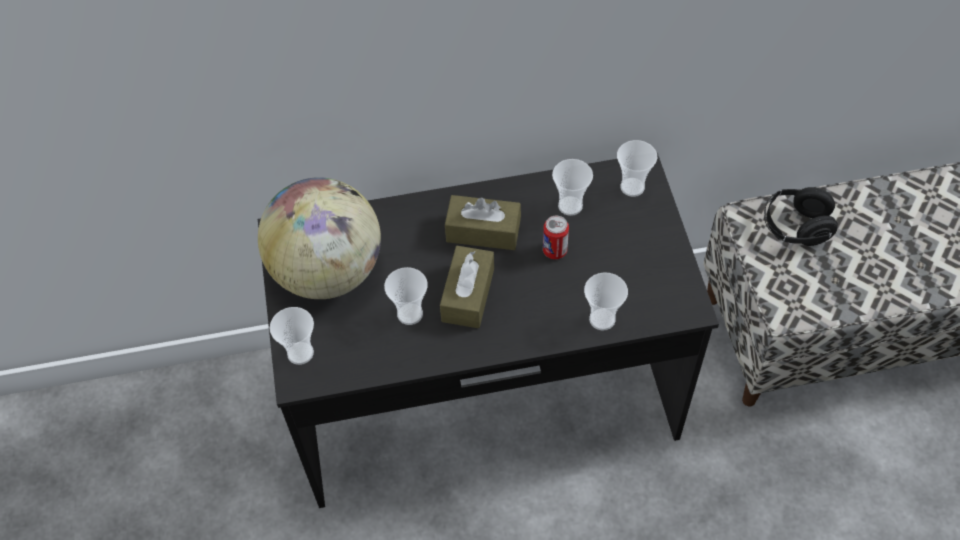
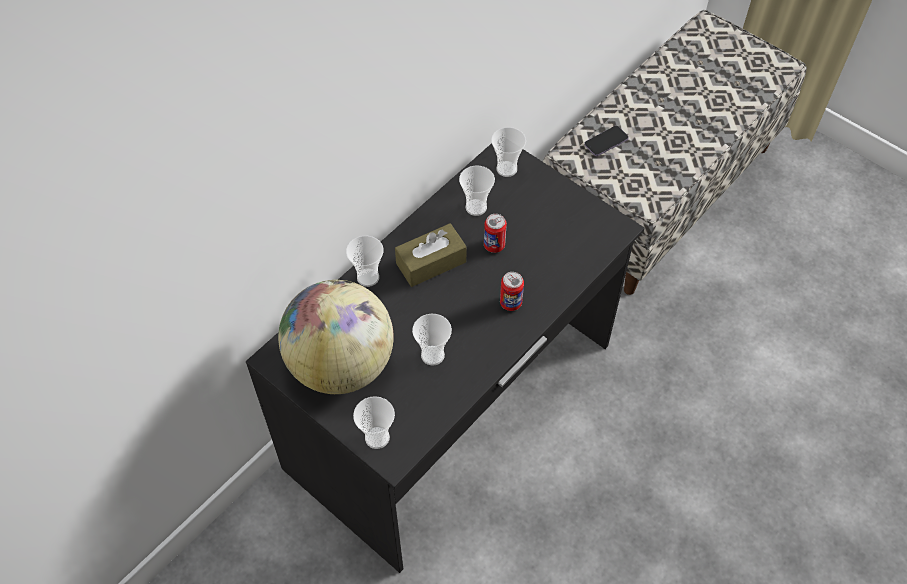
camera: 40 degrees left, 0 degrees up
(468, 295) = (462, 314): brown tissue box -> none
(521, 312) = (510, 303): none -> can
(602, 319) = (568, 272): cup -> cup (368, 277)
(795, 228) = (606, 142): black headphones -> phone

